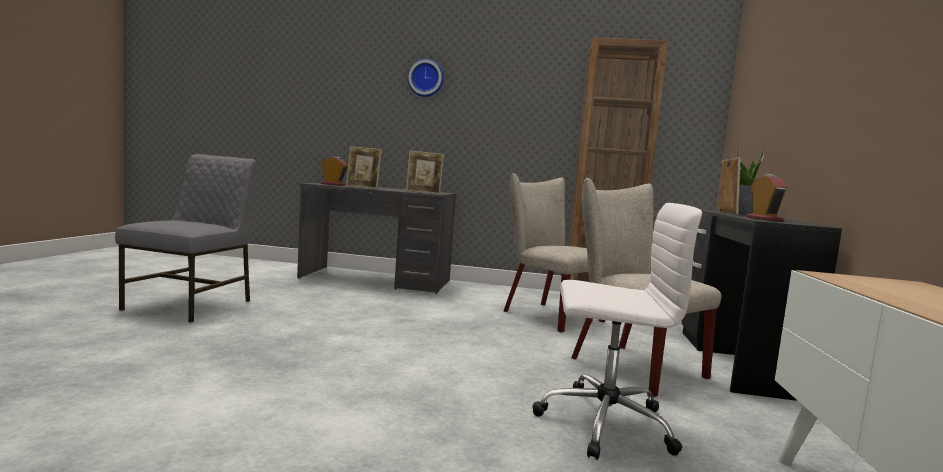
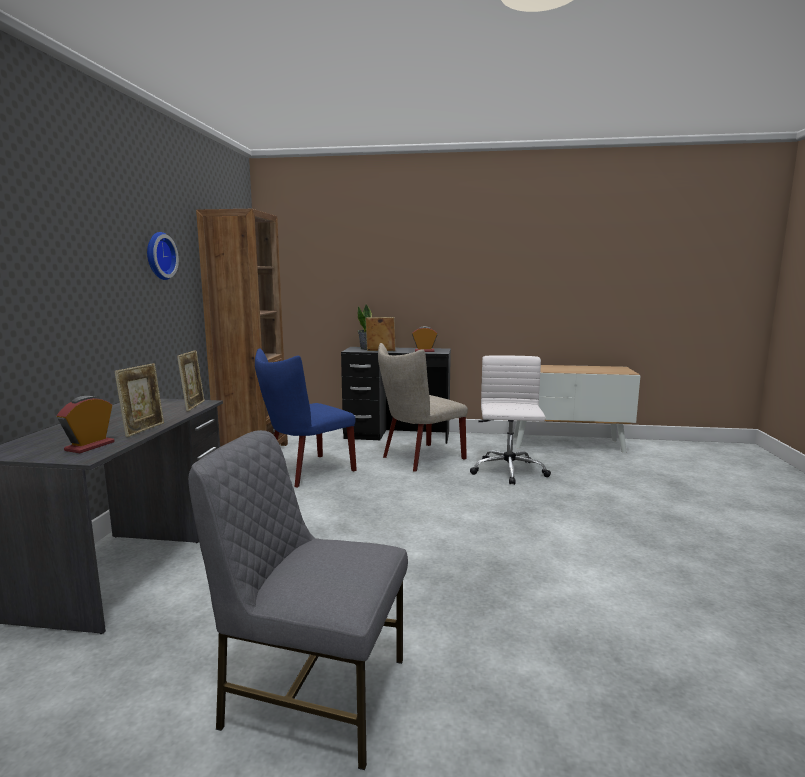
camera: 90 degrees left, 5 degrees up
(426, 78) = (67, 234): wall clock -> wall clock (158, 256)
(546, 315) = (305, 472): beige chair -> blue chair

